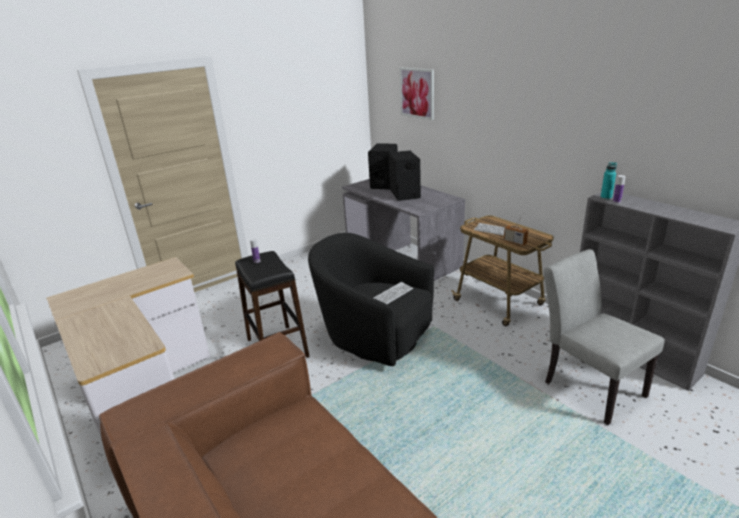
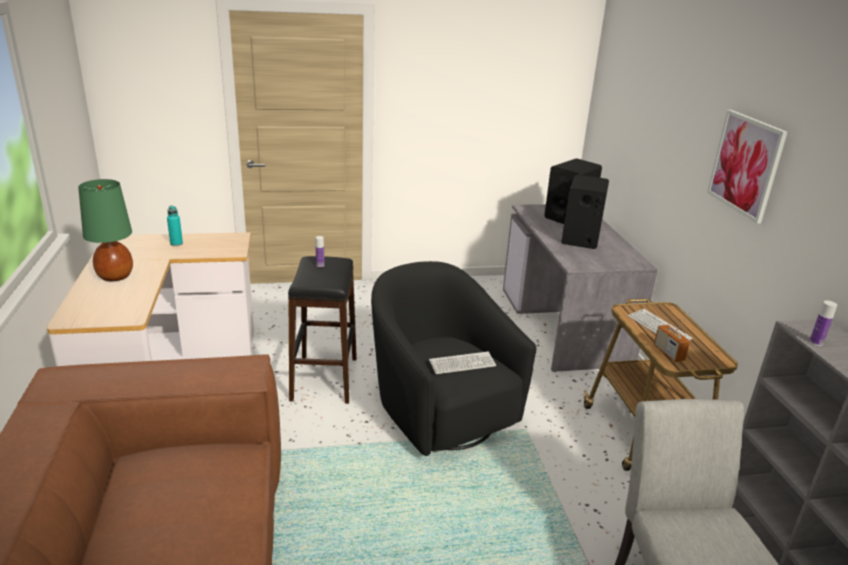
camera: 25 degrees right, 0 degrees up
(96, 323) = (115, 276): none -> green table lamp
(417, 93) = (640, 100): picture -> picture (745, 165)
(606, 197) = (806, 331): turquoise bottle -> turquoise bottle (176, 244)

